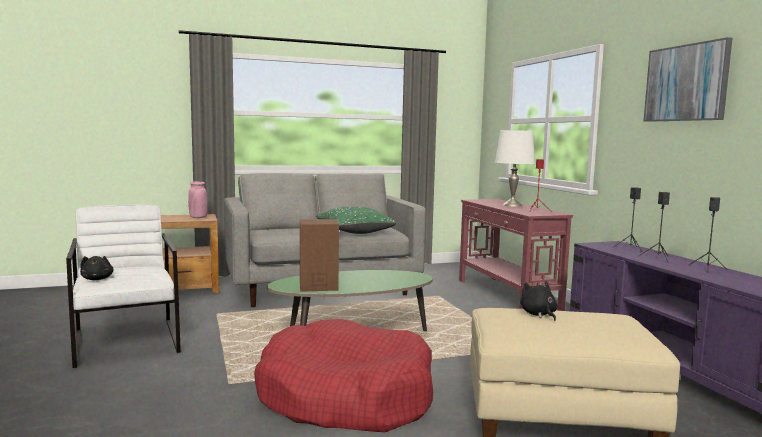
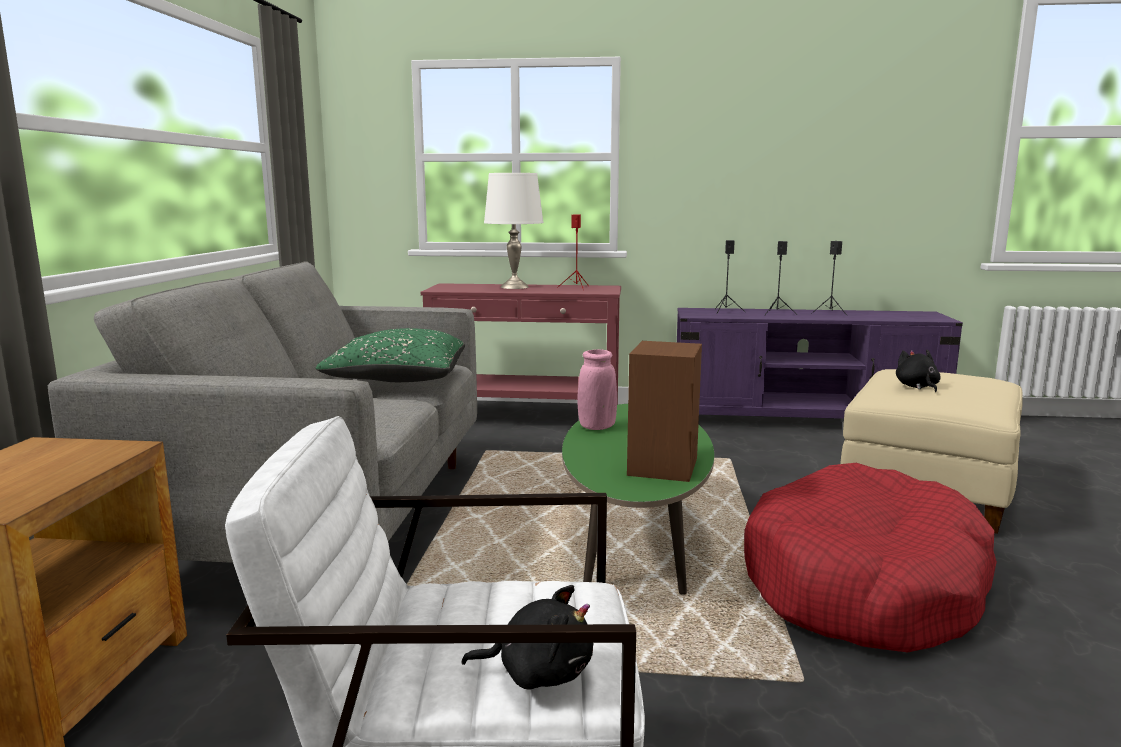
camera: 65 degrees left, 5 degrees up
(198, 217) = (68, 455): pink vase -> pink vase (597, 427)
(538, 314) = (917, 387): black plush toy -> black plush toy turned 75 degrees clockwise
(686, 83) = (760, 120): picture -> none

